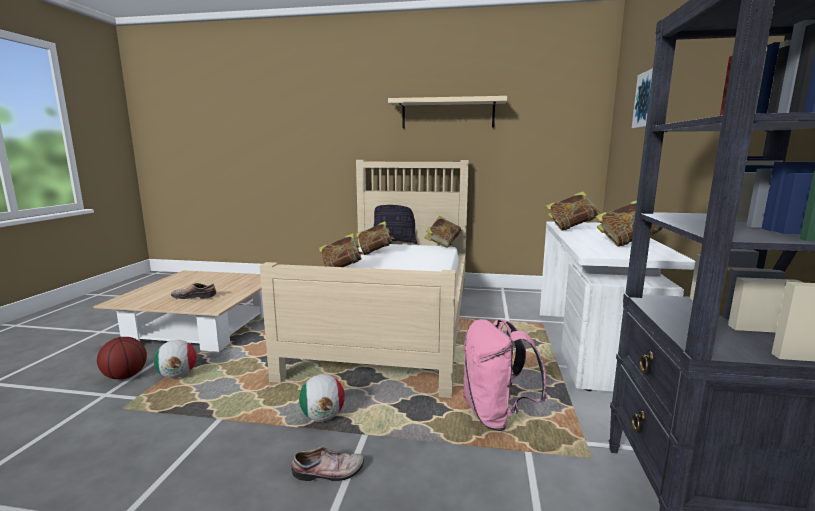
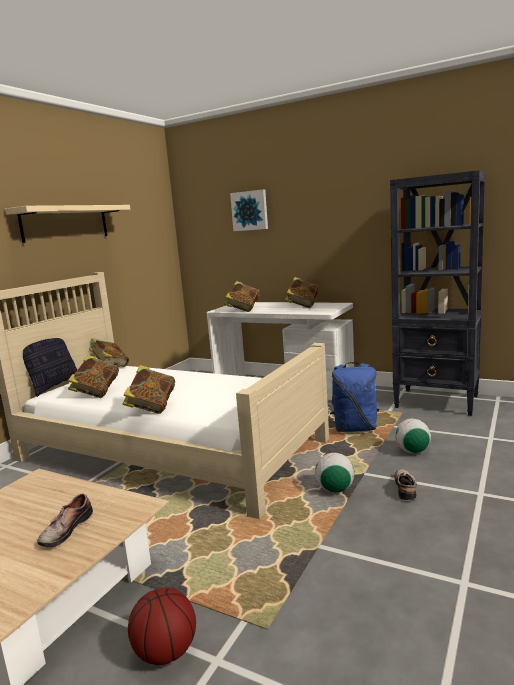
camera: 70 degrees left, 0 degrees up
(178, 375) = (200, 593): football -> football (412, 451)
(496, 416) = (355, 428): pink backpack -> blue backpack

